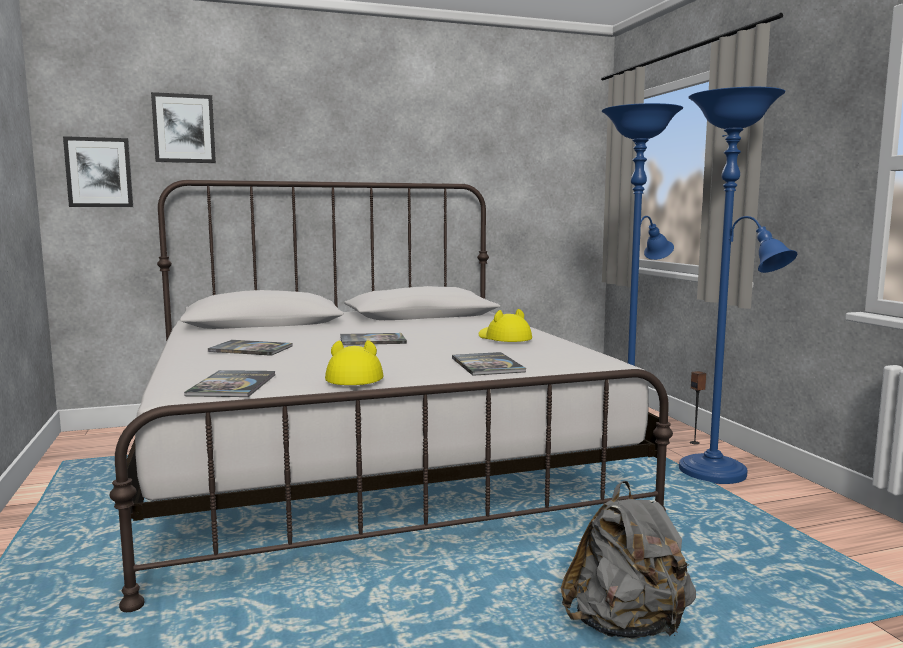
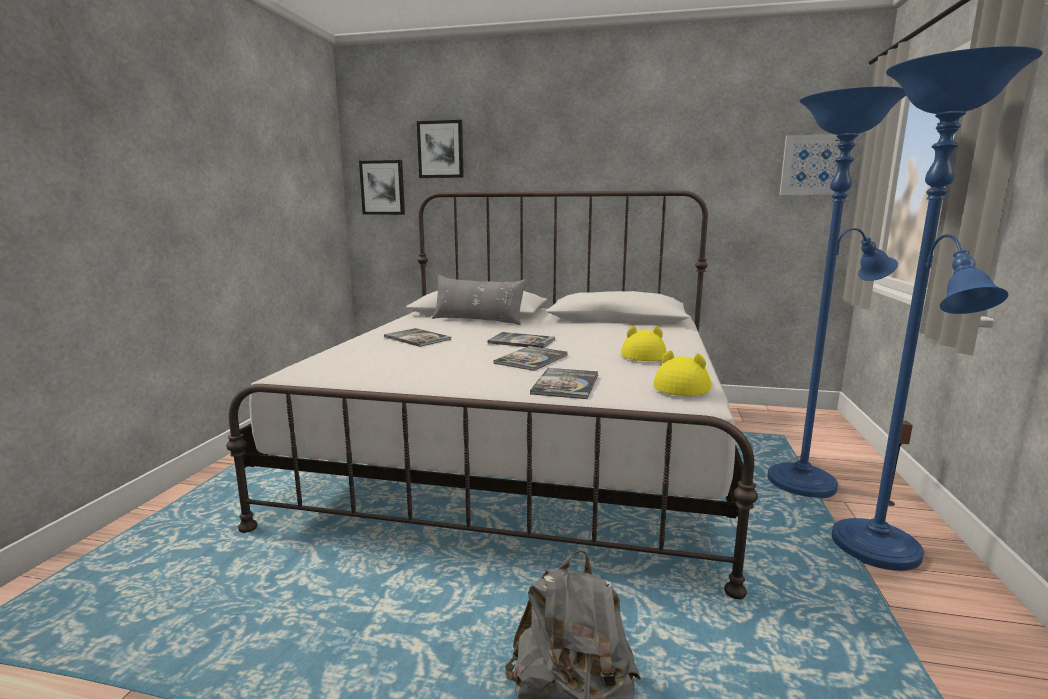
camera: 30 degrees right, 5 degrees up
(232, 385) = (337, 372): book -> book (531, 359)
(281, 328) = (477, 321): none -> grey pillow
(355, 378) = (431, 380): yellow hat -> yellow hat (683, 386)
(566, 163) = (813, 165): none -> picture

